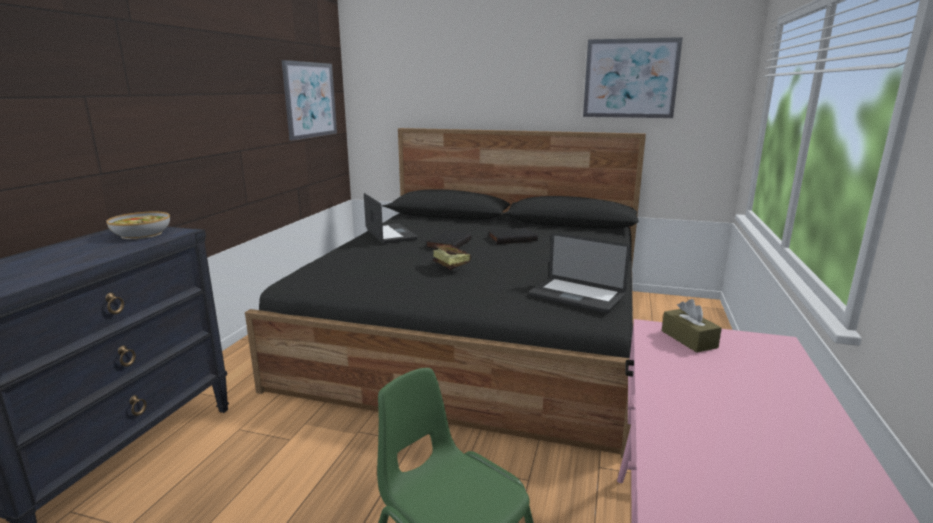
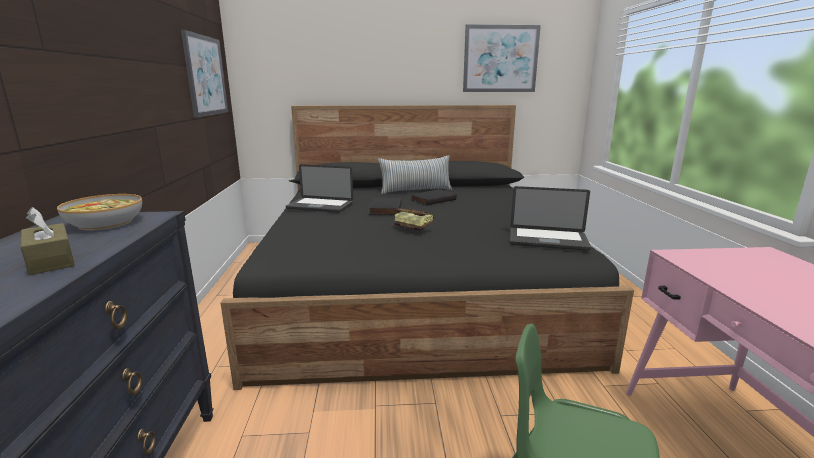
camera: 20 degrees left, 0 degrees up
(390, 234) = (320, 206): laptop -> laptop turned 150 degrees clockwise
(506, 226) = (415, 190): none -> pillow
(688, 339) = (713, 259): brown tissue box -> brown tissue box (51, 260)

